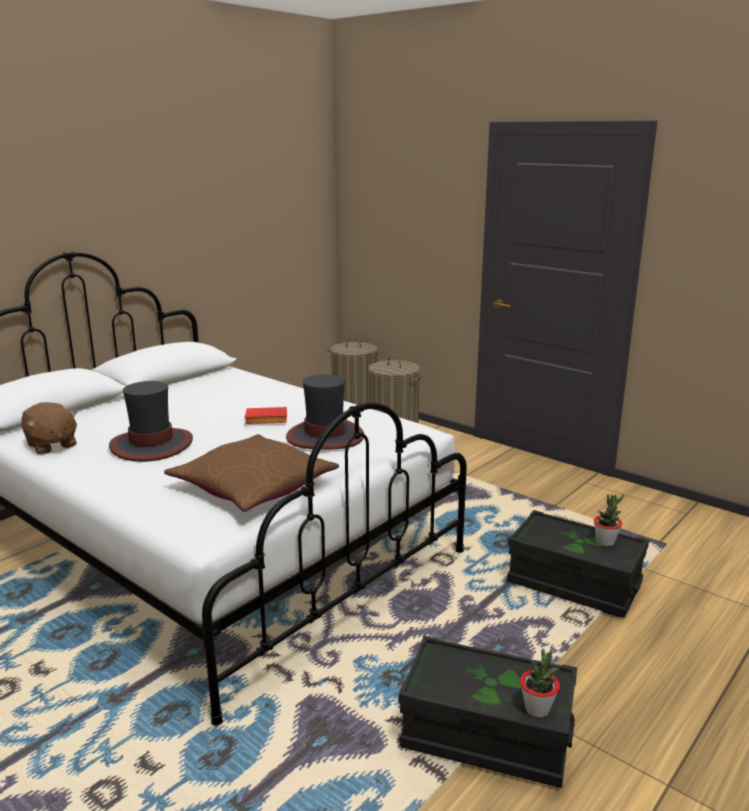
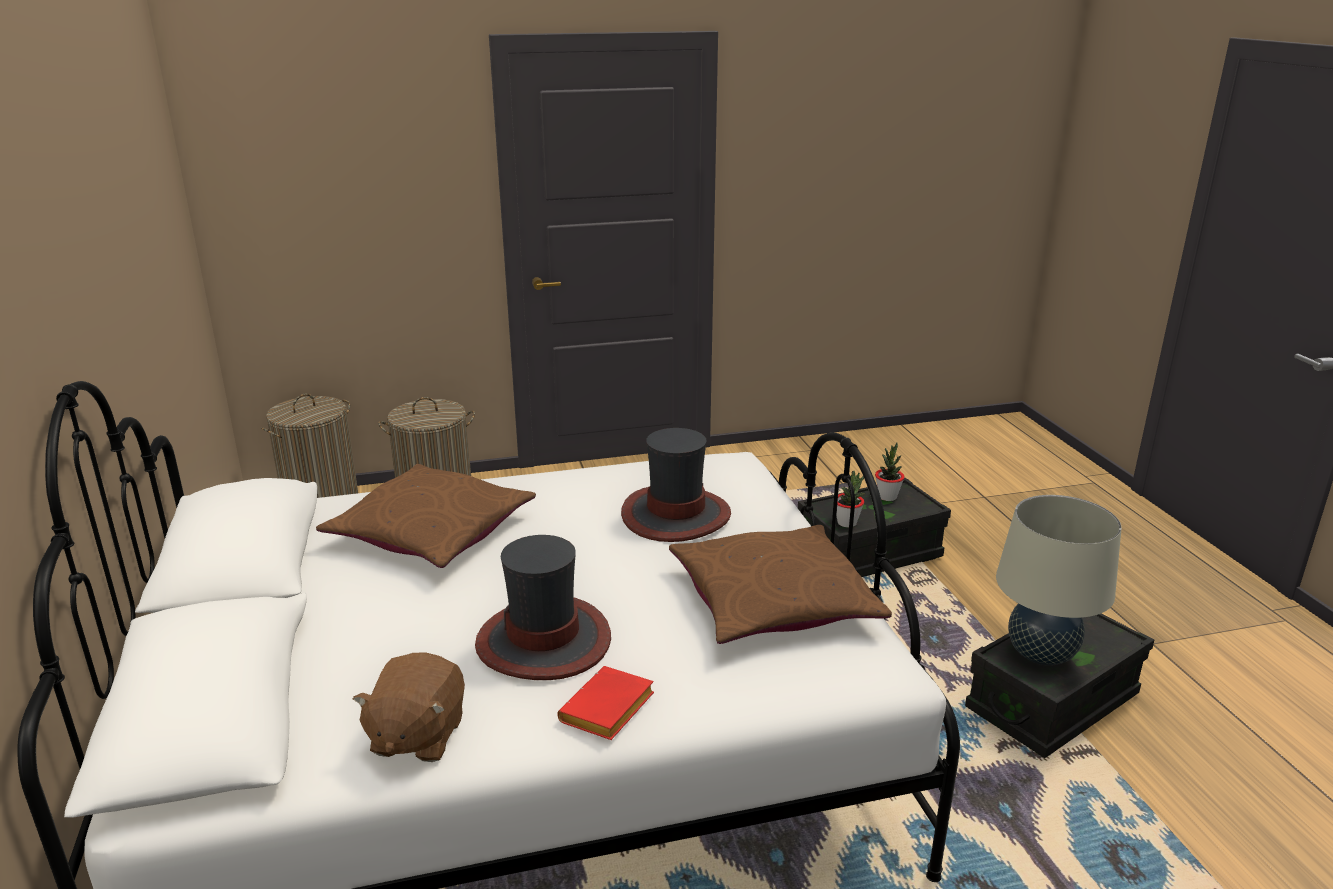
camera: 55 degrees left, 5 degrees up
(51, 445) = (417, 736): brown plush toy -> brown plush toy turned 105 degrees clockwise
(230, 395) = (431, 532): none -> brown pillow
(265, 420) = (567, 535): red book -> red book (608, 712)
(464, 672) = (1041, 654): none -> beige table lamp
(537, 709) = (1112, 640): potted plant -> potted plant (847, 523)

